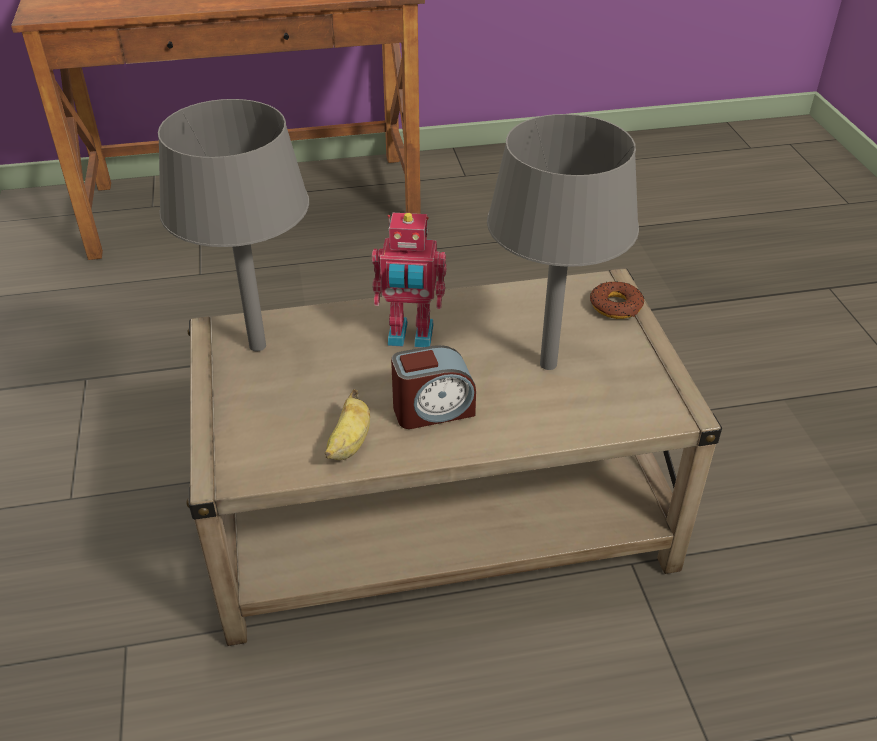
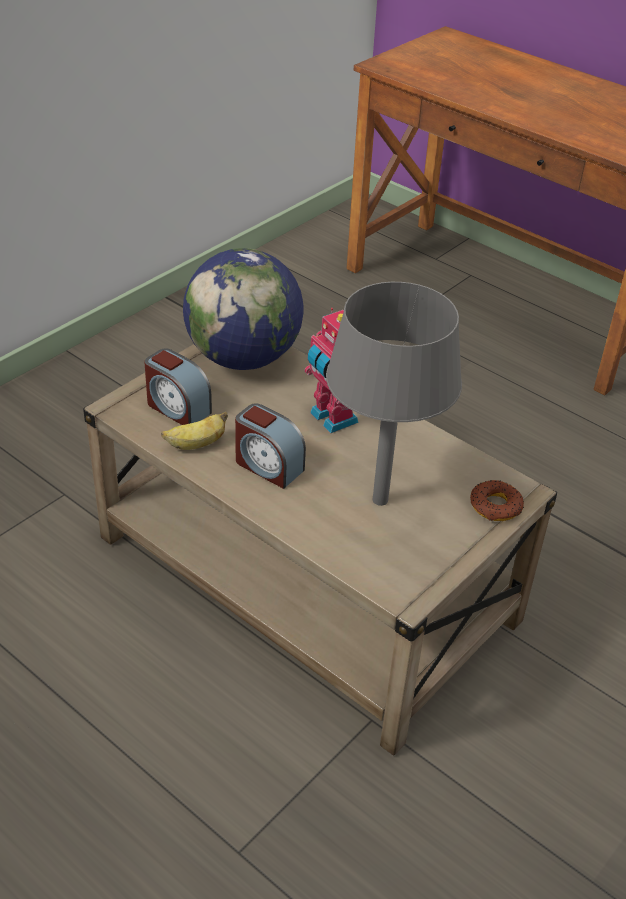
camera: 50 degrees right, 0 degrees up
(258, 346) = (243, 358): grey table lamp -> globe
(278, 430) = (177, 408): none -> alarm clock

